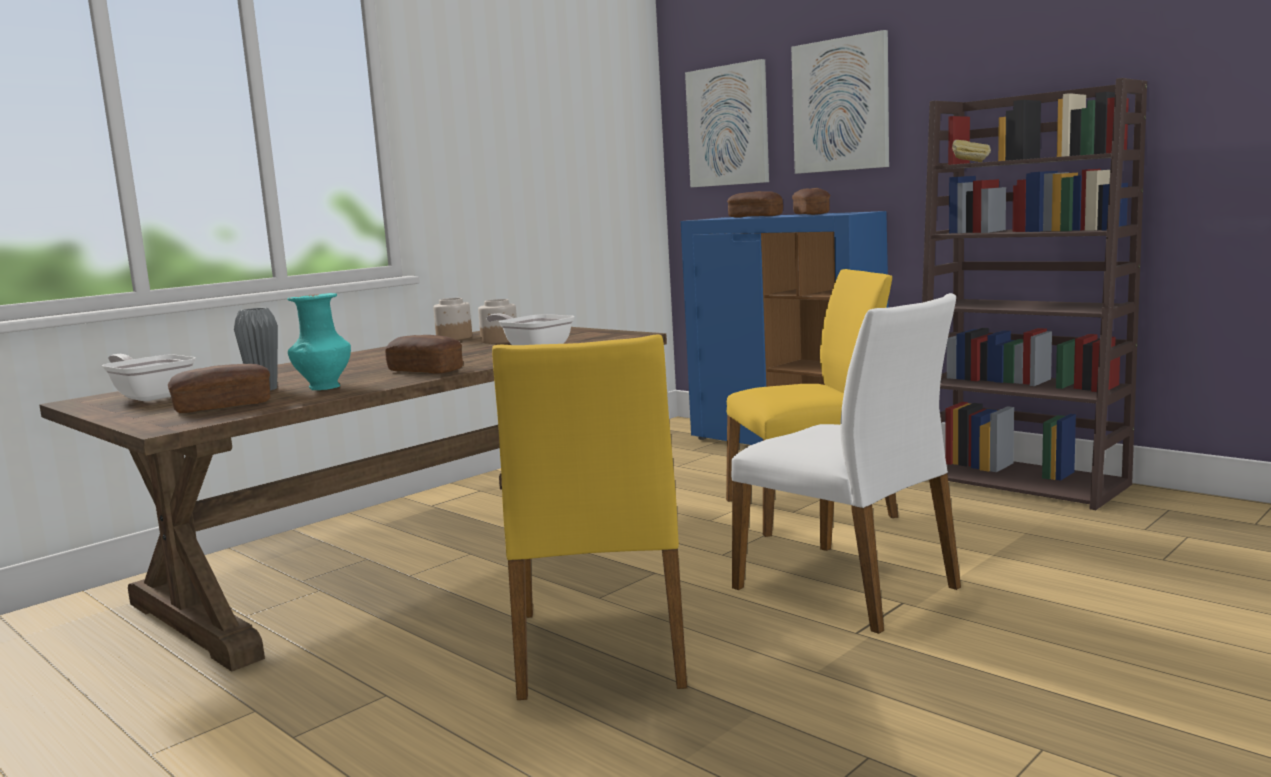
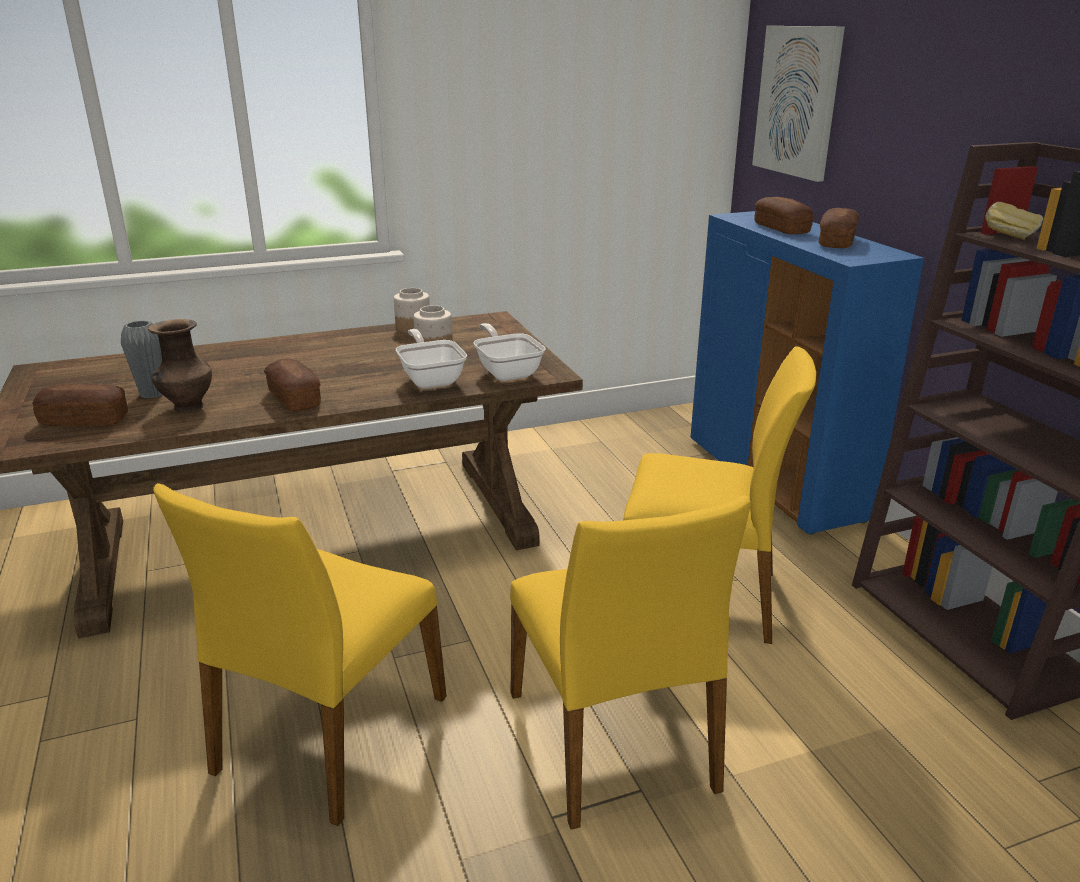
camera: 25 degrees right, 15 degrees up
(151, 396) = (80, 378): frying pan -> frying pan (507, 371)
(323, 388) = (187, 407): turquoise vase -> brown vase
(841, 105) = (909, 107): picture -> none
(849, 587) = (614, 740): white chair -> yellow chair

